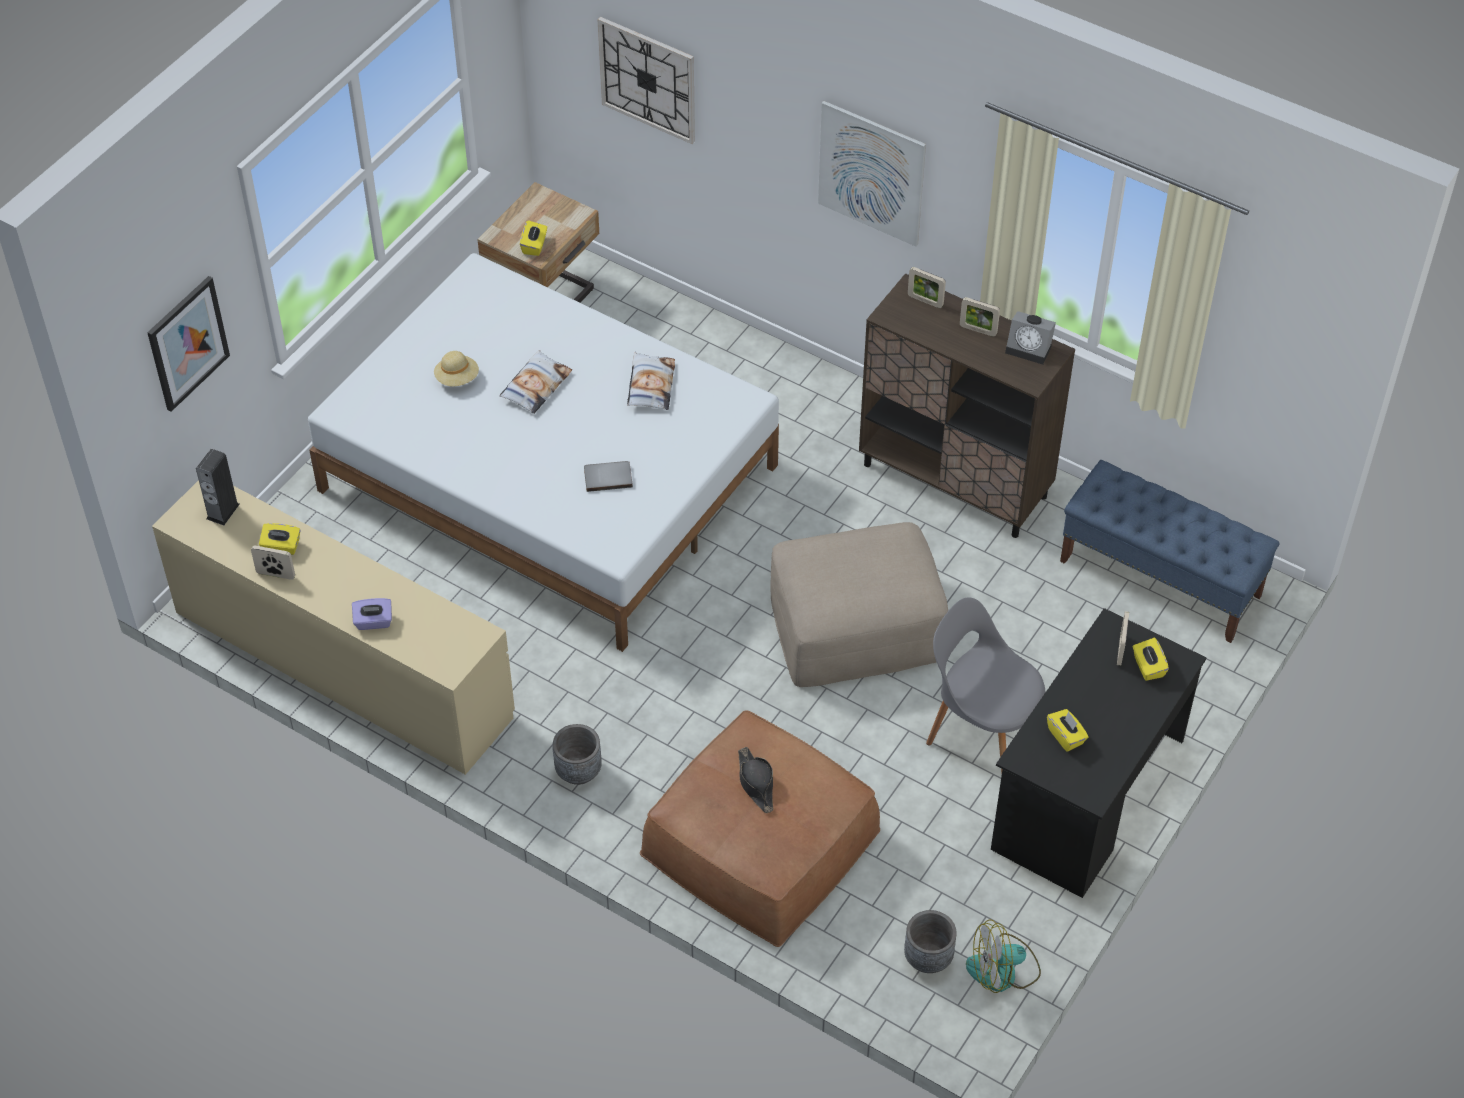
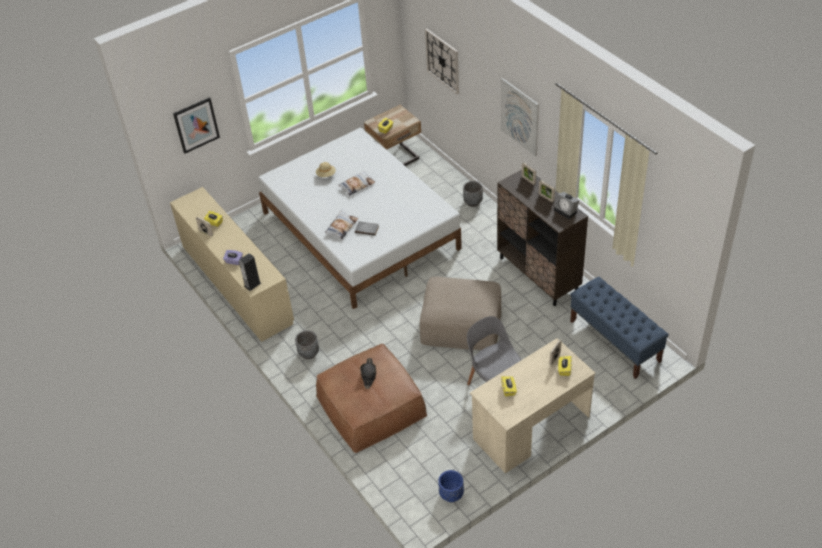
camera: 25 degrees right, 5 degrees down
(223, 511) = (199, 203): speaker -> speaker (252, 284)
(650, 385) = (405, 196): pillow -> pillow (341, 227)
(928, 958) = (419, 478): grey planter -> grey planter (473, 202)
(1003, 970) = (451, 495): fan -> blue planter
(1087, 795) = (531, 428): black desk -> beige desk

